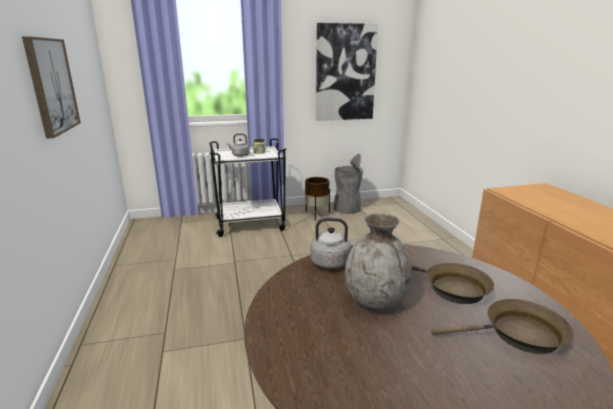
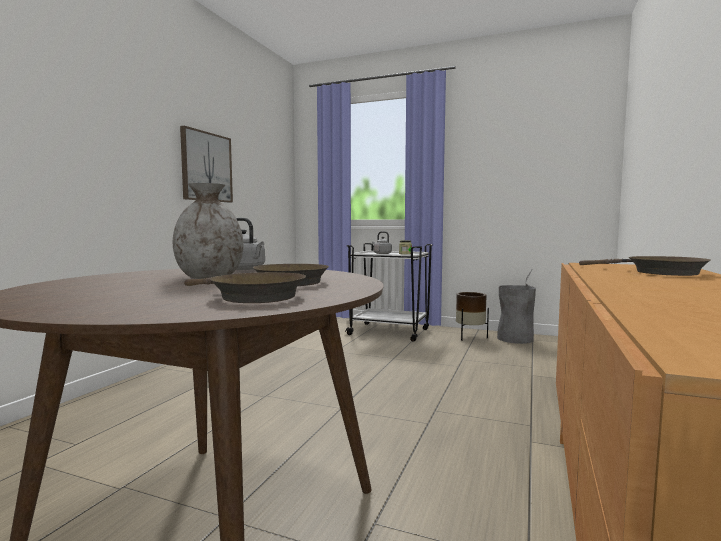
camera: 35 degrees right, 15 degrees down
(345, 73) = (523, 175): picture -> none
(566, 203) = (658, 272): none -> brown frying pan

